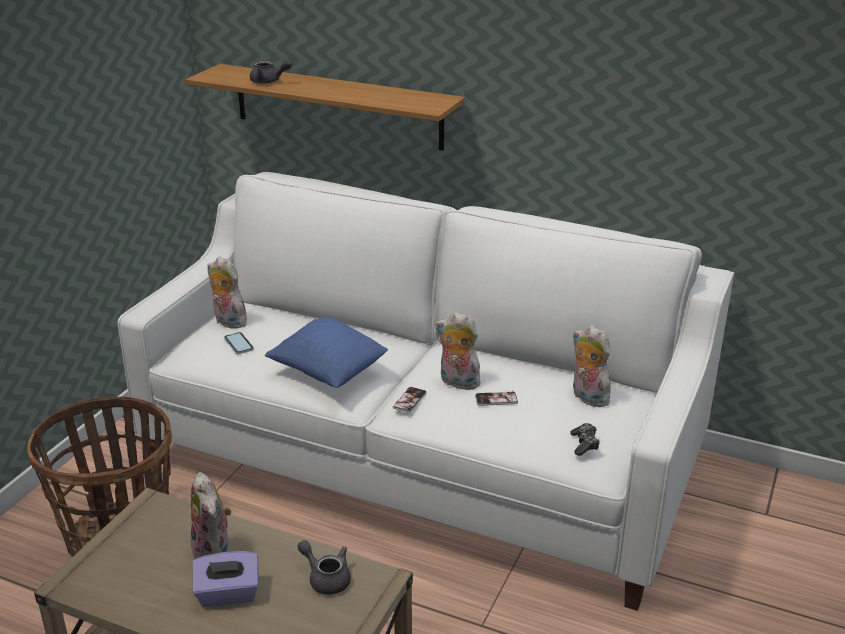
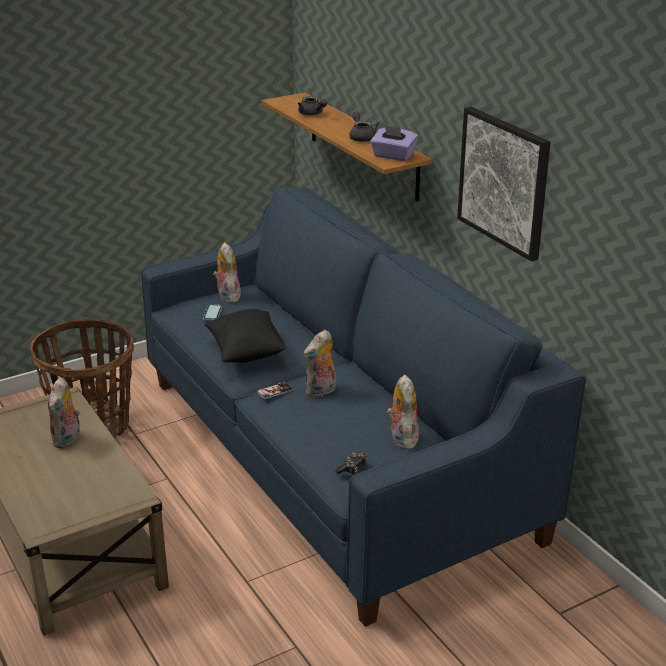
camera: 35 degrees right, 0 degrees up
(228, 594) = (47, 466): purple tissue box -> purple tissue box (393, 156)
(326, 578) = (108, 482): grey teapot -> grey teapot (362, 137)
(328, 372) = (246, 352): blue pillow -> black pillow
(423, 460) = (334, 457): white sofa -> blue sofa
(457, 383) = (321, 391): plush toy -> plush toy turned 105 degrees counterclockwise
(496, 399) = (331, 413): phone -> none
(589, 97) = (504, 181): none -> picture

